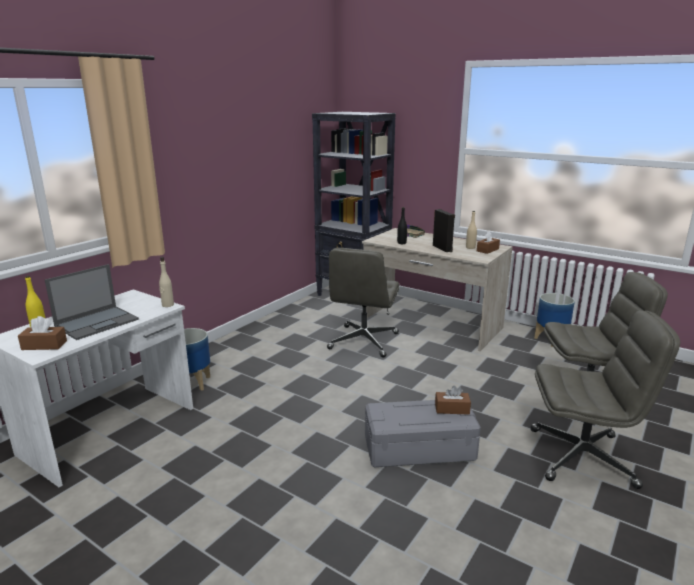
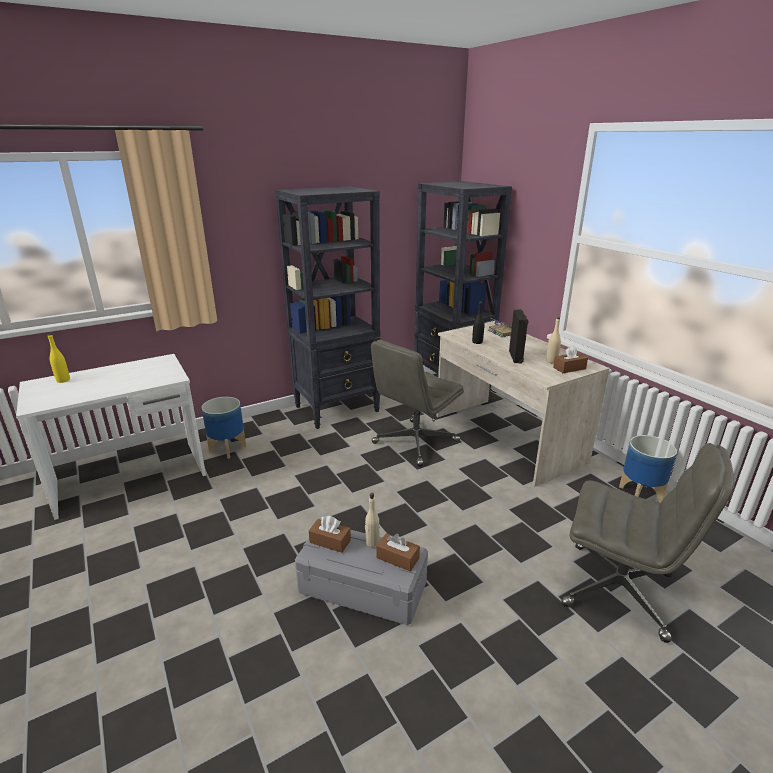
camera: 25 degrees right, 5 degrees up
(44, 345) = (46, 398): brown tissue box -> brown tissue box (330, 541)
(98, 322) = (107, 383): laptop -> none
(167, 305) = (177, 376): beige bottle -> beige bottle (372, 542)
(270, 330) = (338, 409): none -> black bookcase
(583, 457) = (543, 671): grey office chair -> none

